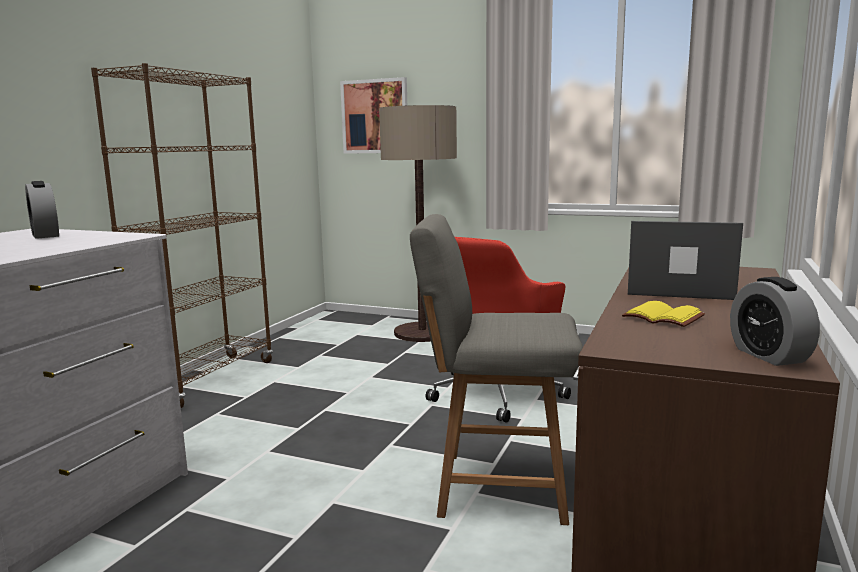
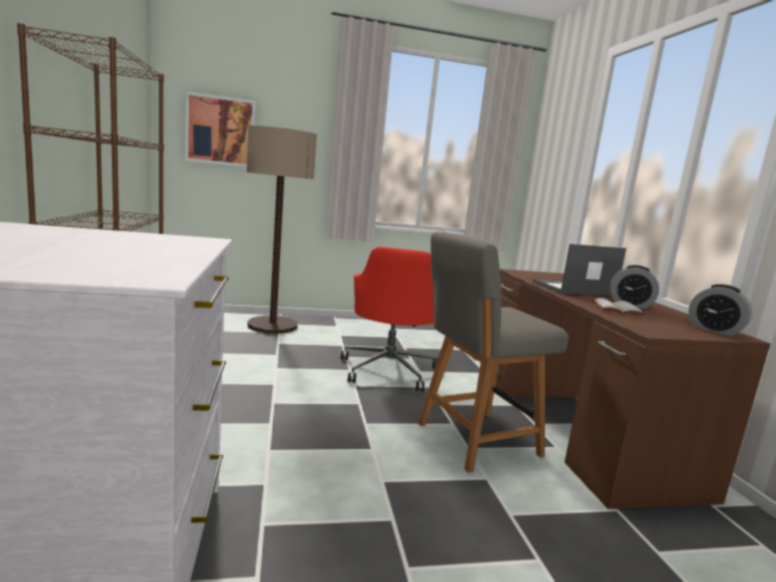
camera: 35 degrees left, 0 degrees up
(45, 235) = (77, 235): alarm clock -> alarm clock (630, 304)
(661, 317) = (616, 309): yellow book -> white book

